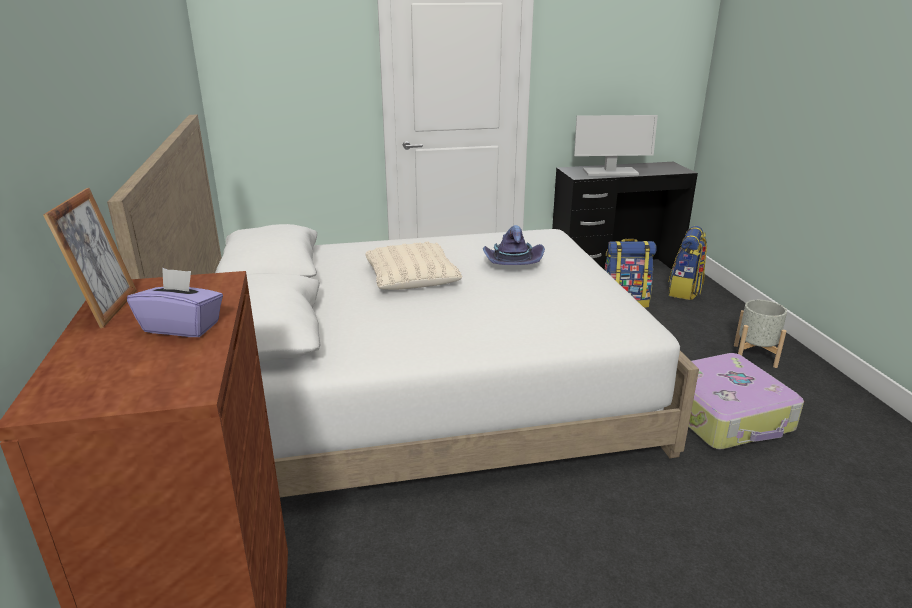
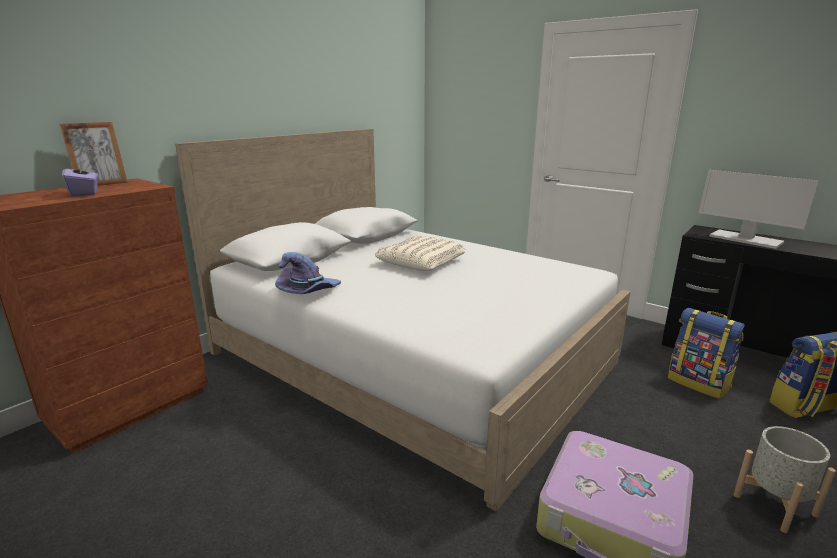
camera: 50 degrees right, 5 degrees down
(511, 264) = (503, 278): purple hat -> purple hat (308, 292)

